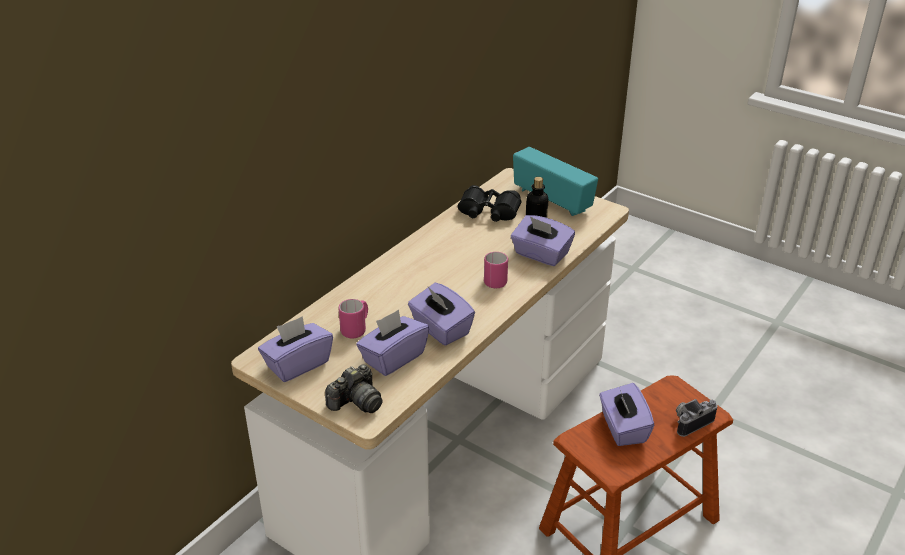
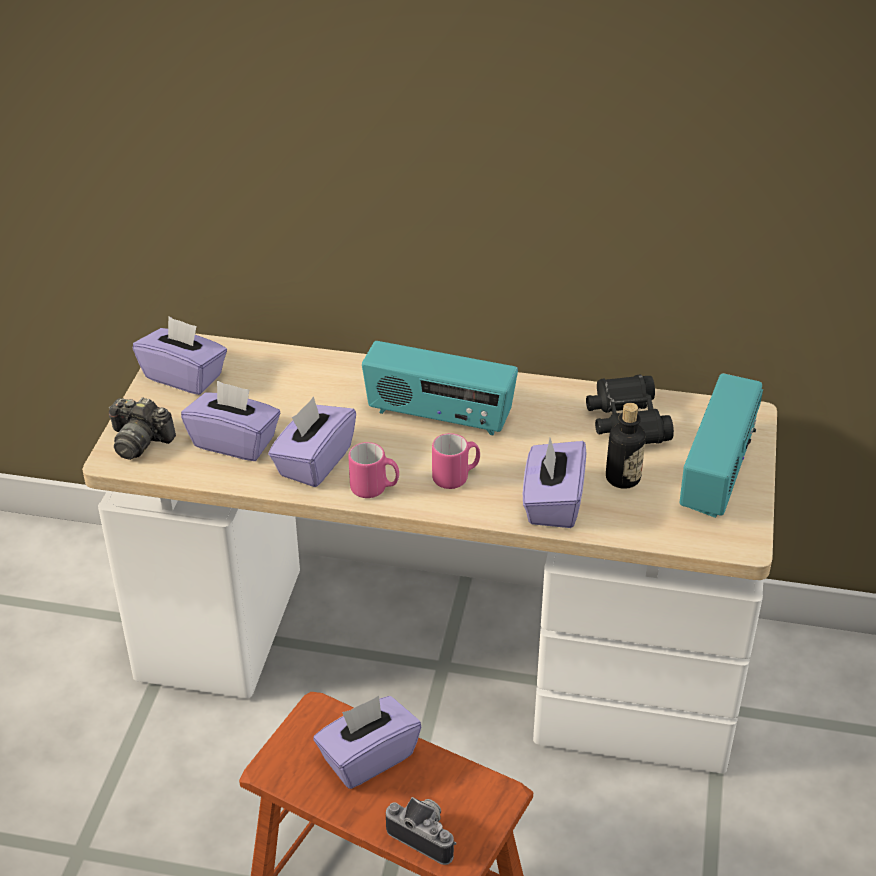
camera: 65 degrees right, 5 degrees up
(356, 329) = (273, 395): pink mug -> pink mug (375, 489)
(434, 271) = (439, 417): none -> radio

